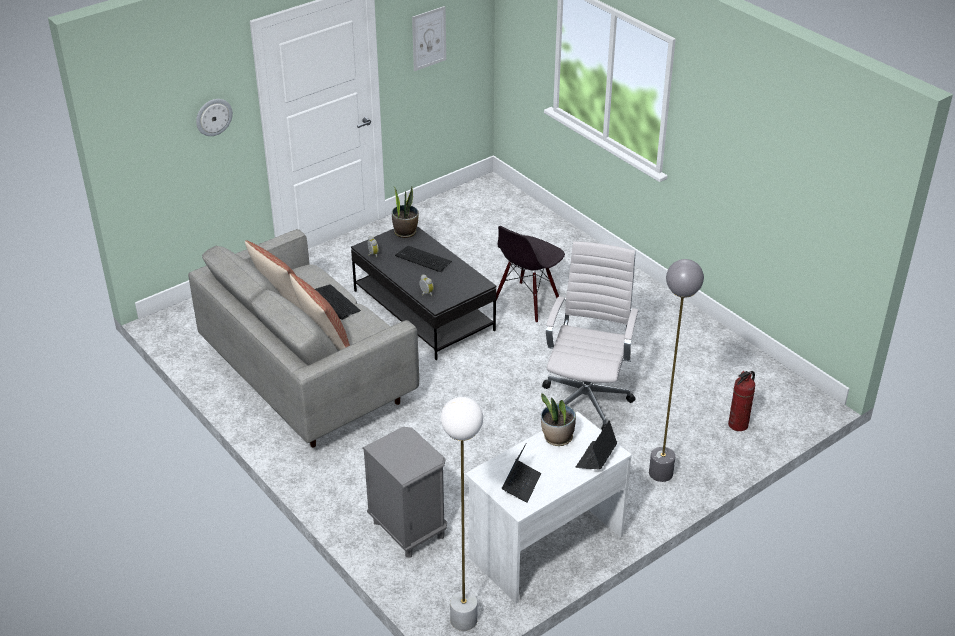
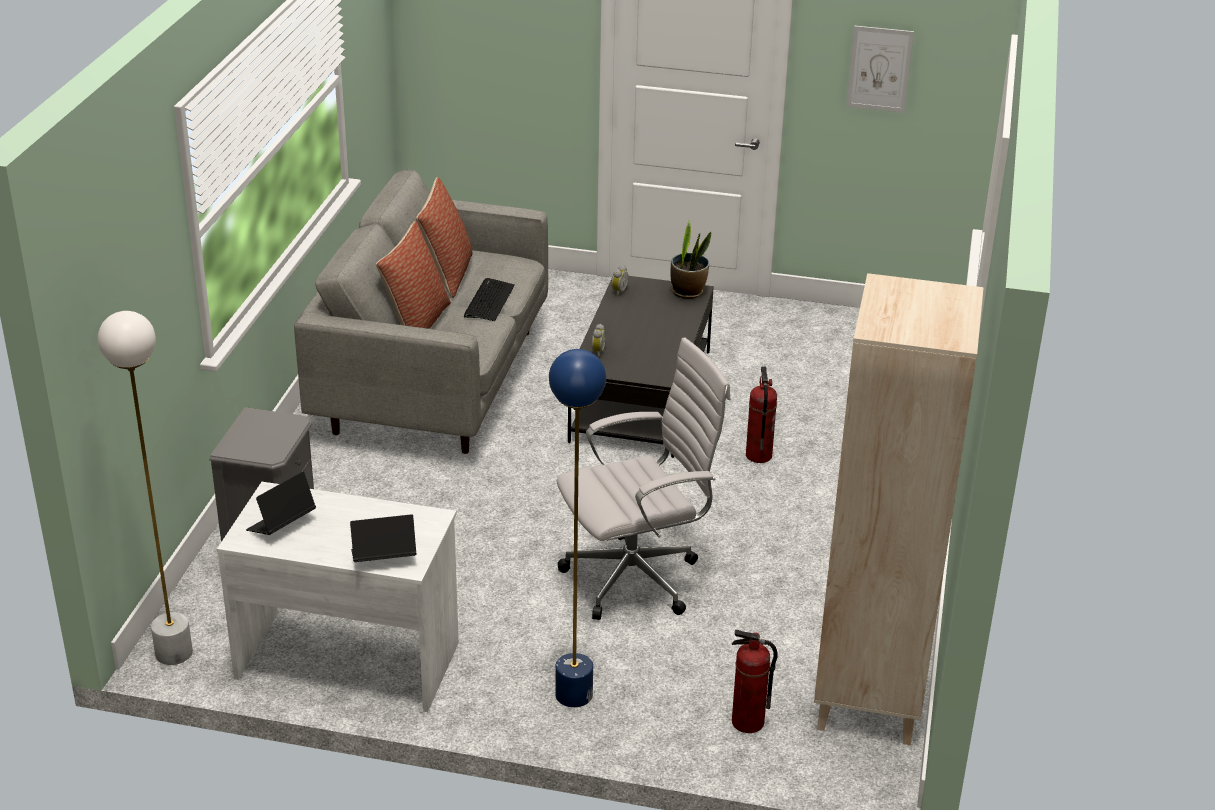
camera: 50 degrees right, 5 degrees down
(213, 117) = (533, 39): wall clock -> none
(423, 259) = (655, 324): keyboard -> none
(521, 484) = (281, 525): laptop -> laptop turned 150 degrees clockwise
(527, 302) = (758, 455): black chair -> fire extinguisher
(557, 438) = (390, 516): potted plant -> none
(660, 473) = (573, 695): grey floor lamp -> blue floor lamp
(758, 377) = (870, 700): none -> beige bookcase

